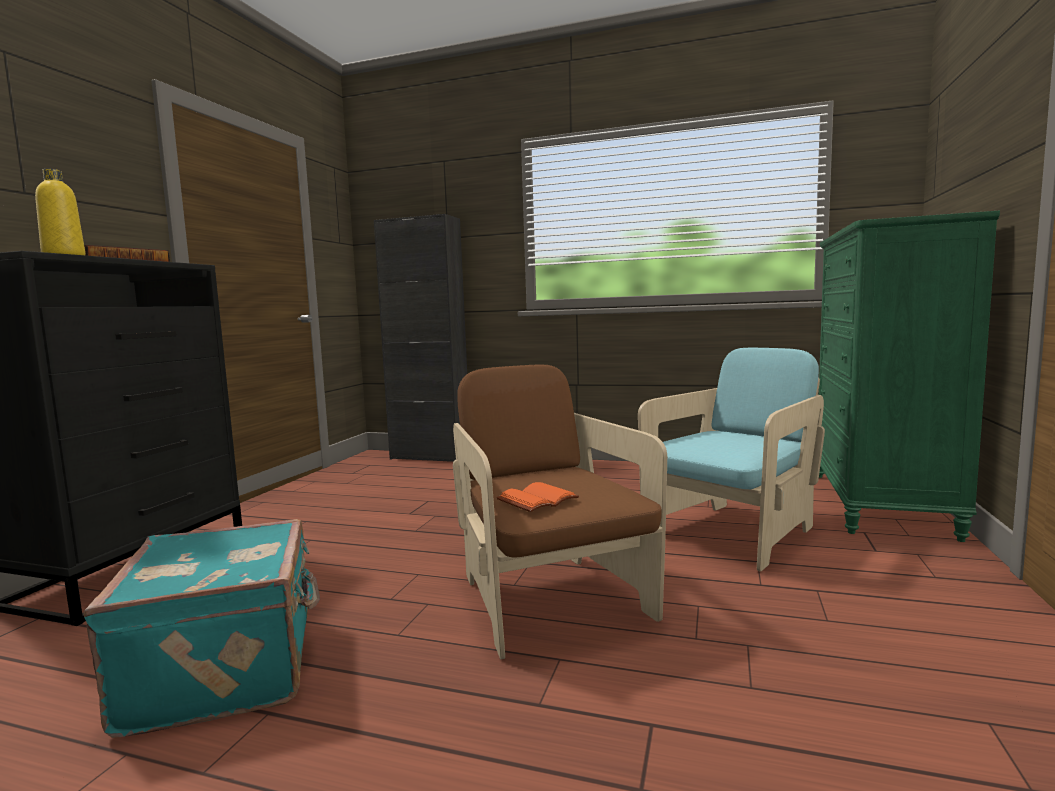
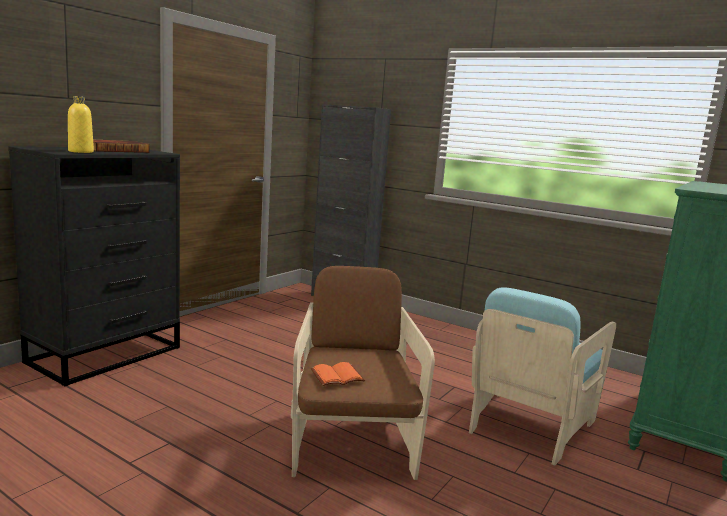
camera: 15 degrees right, 5 degrees up
(228, 668) = (134, 437): turquoise suitcase -> none
(732, 533) = (529, 424): turquoise armchair -> turquoise armchair turned 150 degrees clockwise

